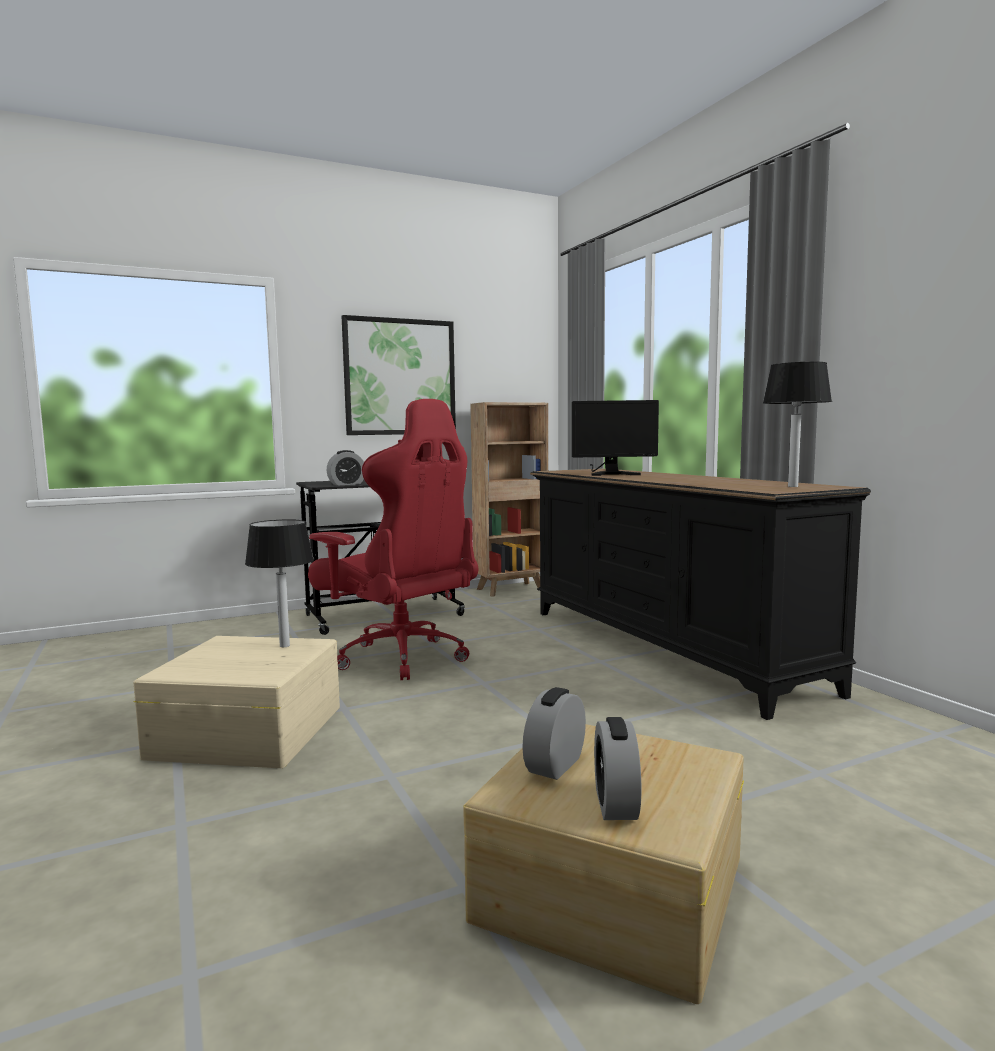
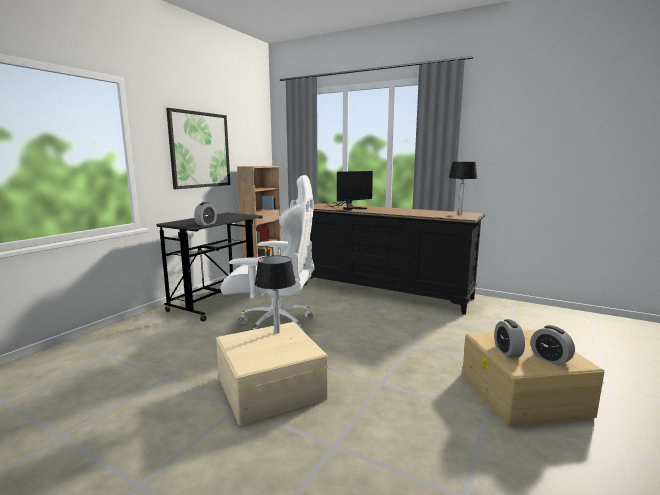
camera: 35 degrees left, 5 degrees up
(396, 656) = (272, 324): red office chair -> white office chair

